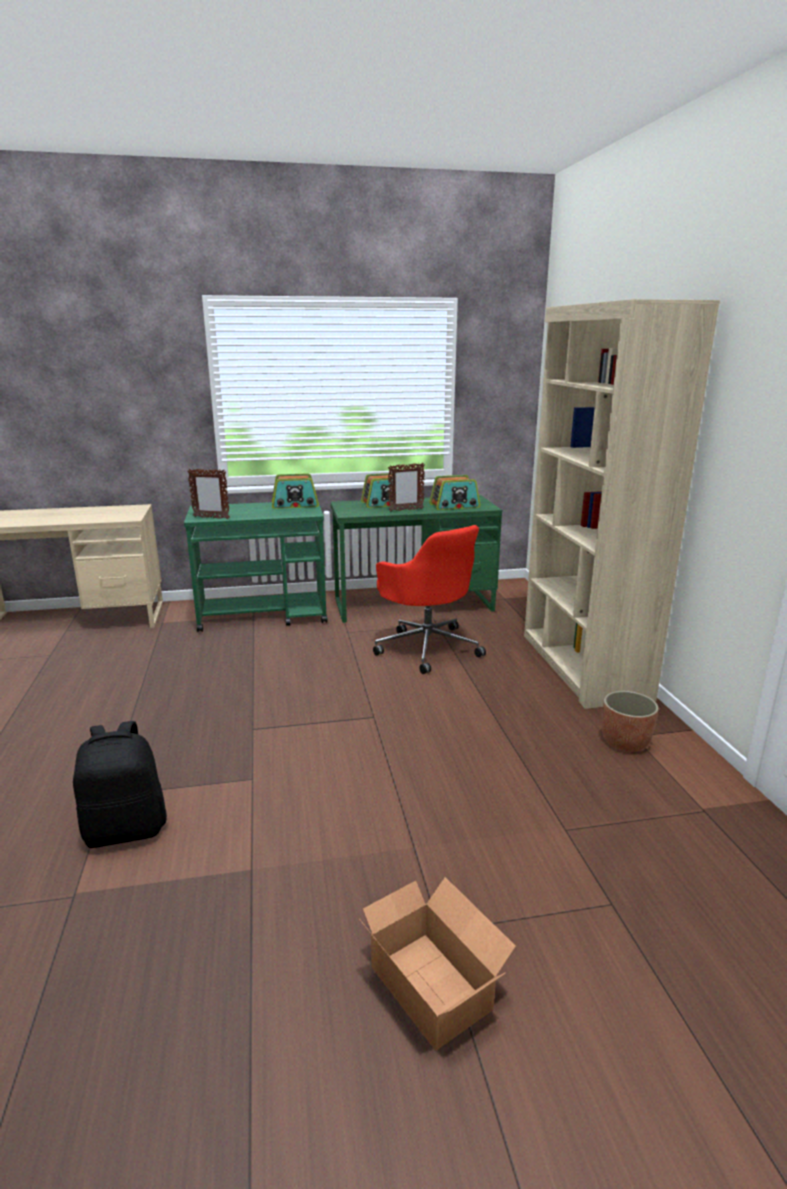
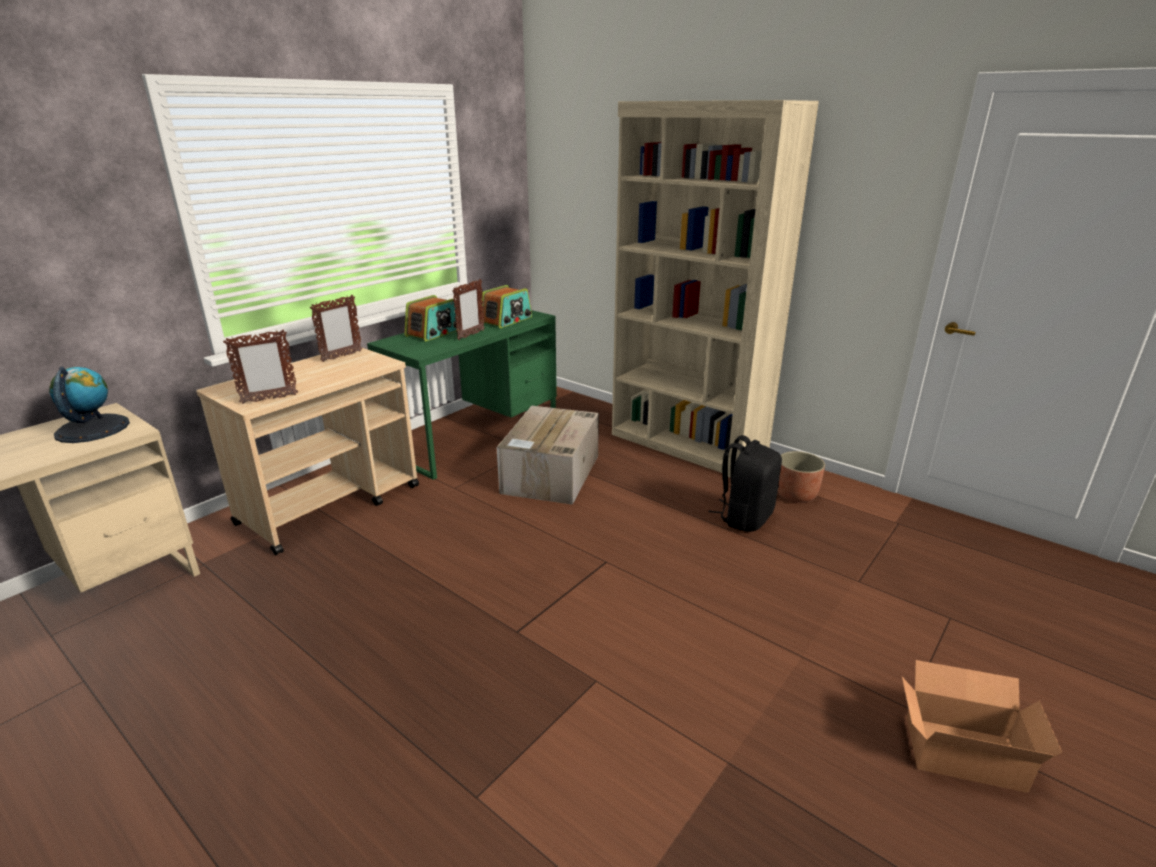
camera: 40 degrees left, 5 degrees up
(119, 513) = (92, 428): none -> globe
(126, 829) = (560, 815): black backpack -> black backpack (744, 517)
(264, 615) = (331, 504): green cart -> beige cart
(295, 505) = (341, 356): radio -> picture frame
(427, 647) = (551, 474): red office chair -> cardboard box

